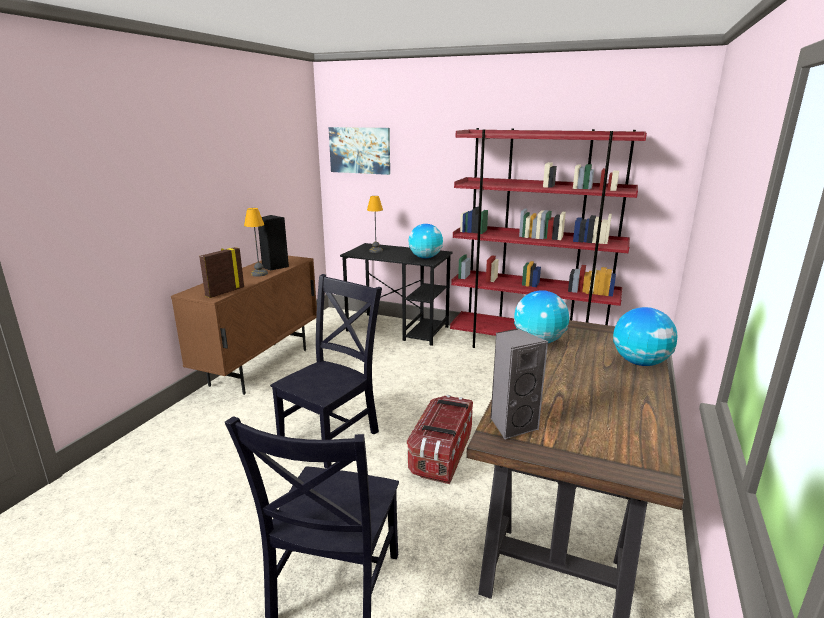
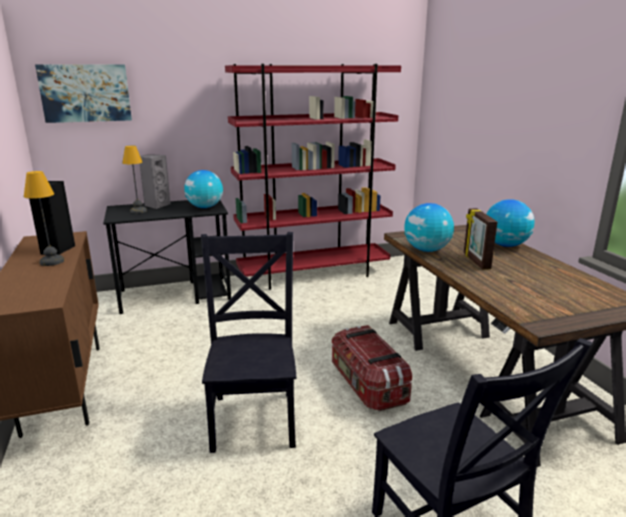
camera: 40 degrees left, 0 degrees up
(224, 292) = (50, 292): picture frame -> picture frame (475, 261)
(512, 425) = (529, 311): grey speaker -> grey speaker (156, 205)

